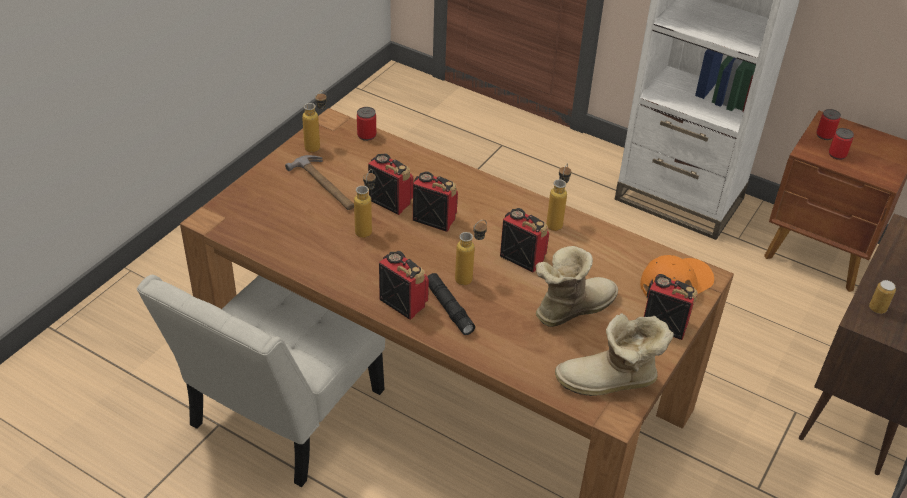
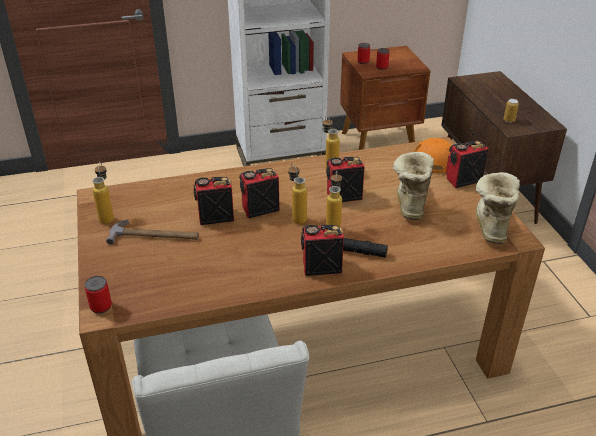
camera: 45 degrees left, 5 degrees down
(366, 135) = (134, 190): can -> can (101, 306)
(366, 228) = (227, 242): bottle -> bottle (297, 217)
(609, 383) = (490, 226): boot -> boot turned 150 degrees clockwise

